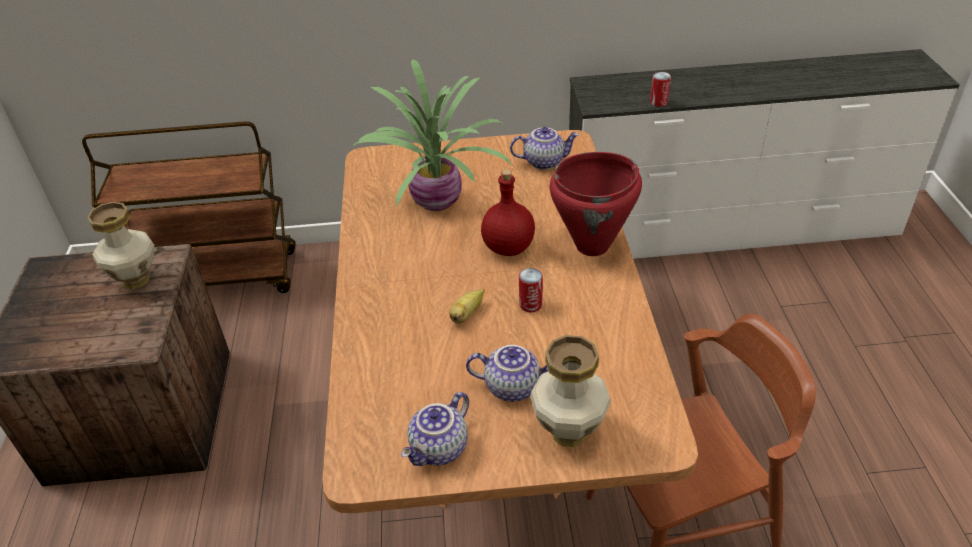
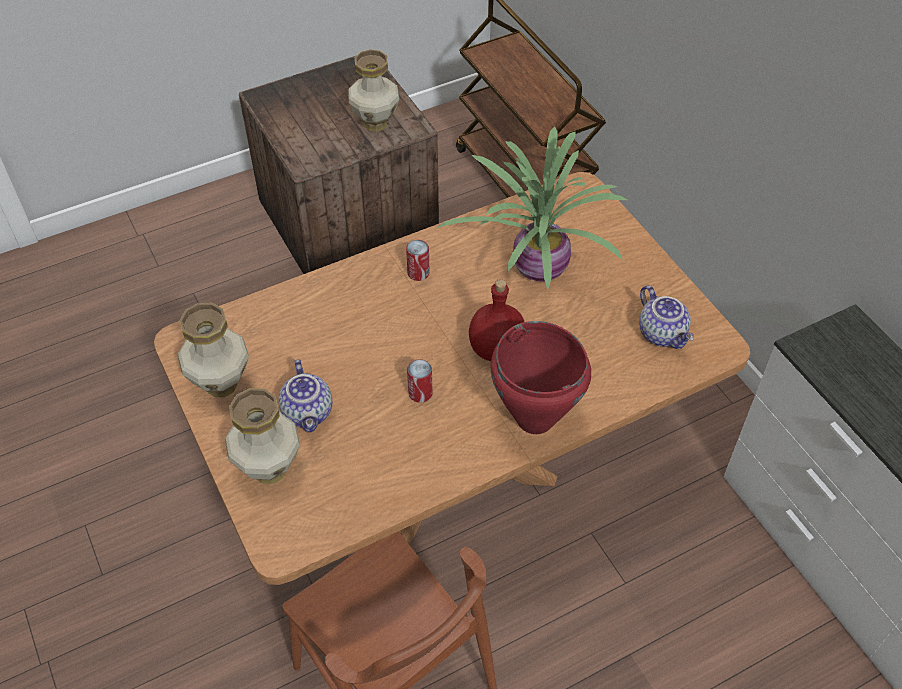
camera: 65 degrees right, 10 degrees up
(440, 449) = (222, 385): teapot -> vase
(467, 314) = (386, 348): banana -> none
(658, 102) = (859, 411): can -> can (418, 273)

